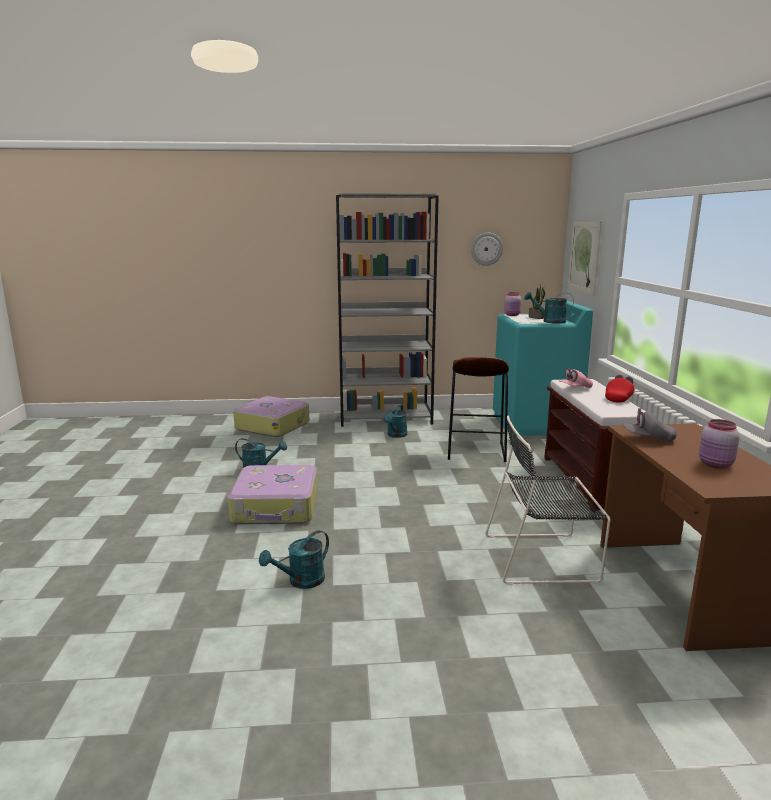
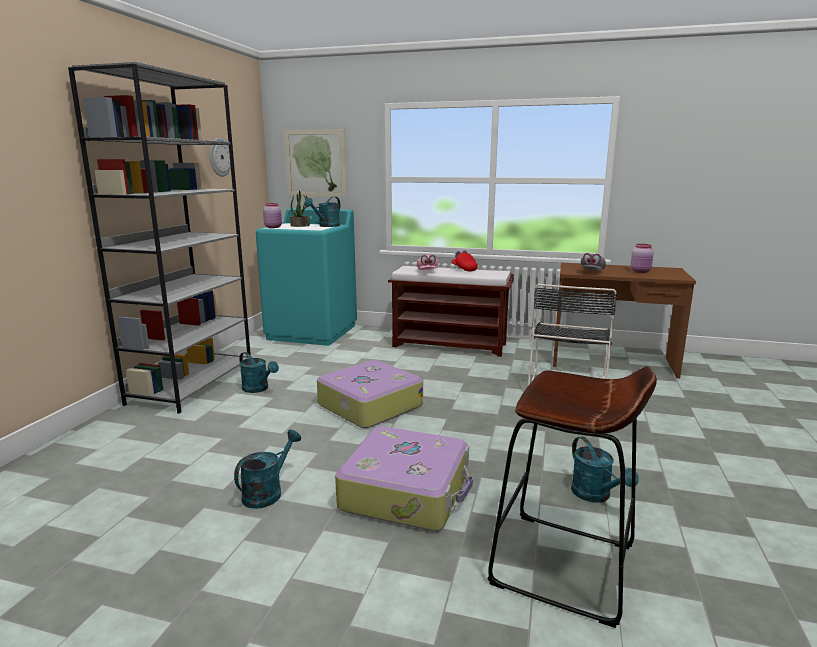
camera: 70 degrees left, 0 degrees up
(273, 425) = (89, 462): suitcase -> suitcase (368, 405)
(475, 451) = (348, 364): brown stool -> brown stool (563, 565)

